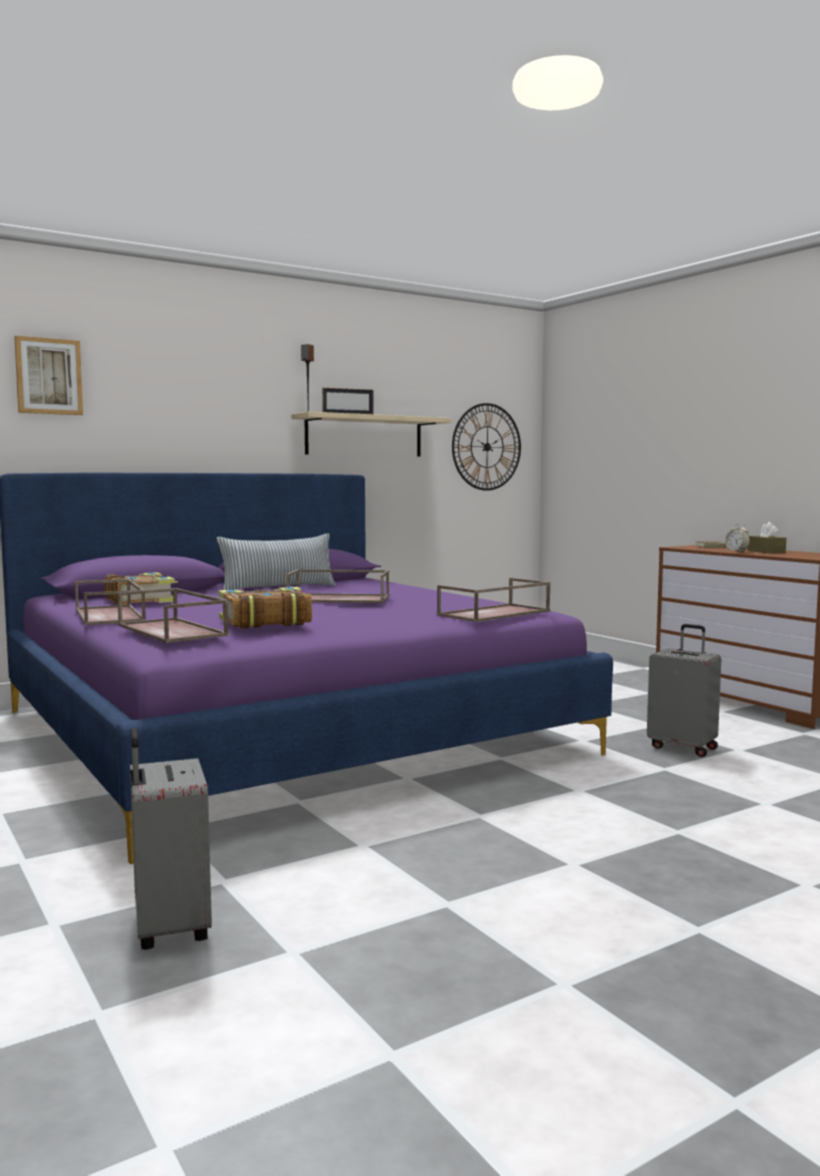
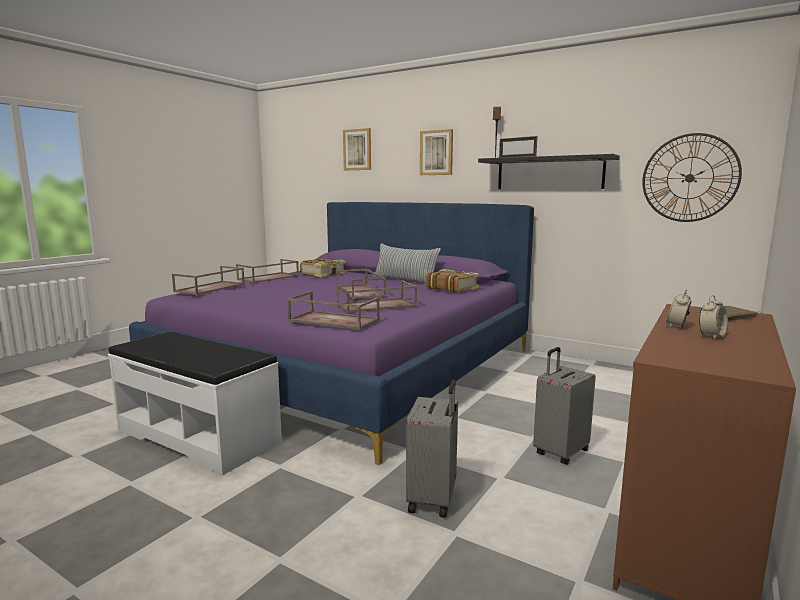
camera: 65 degrees right, 5 degrees up
(168, 928) = (66, 406): grey suitcase -> grey suitcase (560, 452)
(210, 397) = (436, 153): none -> picture
(264, 621) = (243, 293): book -> book (451, 288)
(364, 436) = (549, 173): beige shelf -> black shelf
(435, 601) = (376, 305): none -> brown tray
(450, 824) = (199, 435): none -> white bench
(766, 552) = (711, 336): brown tissue box -> alarm clock

